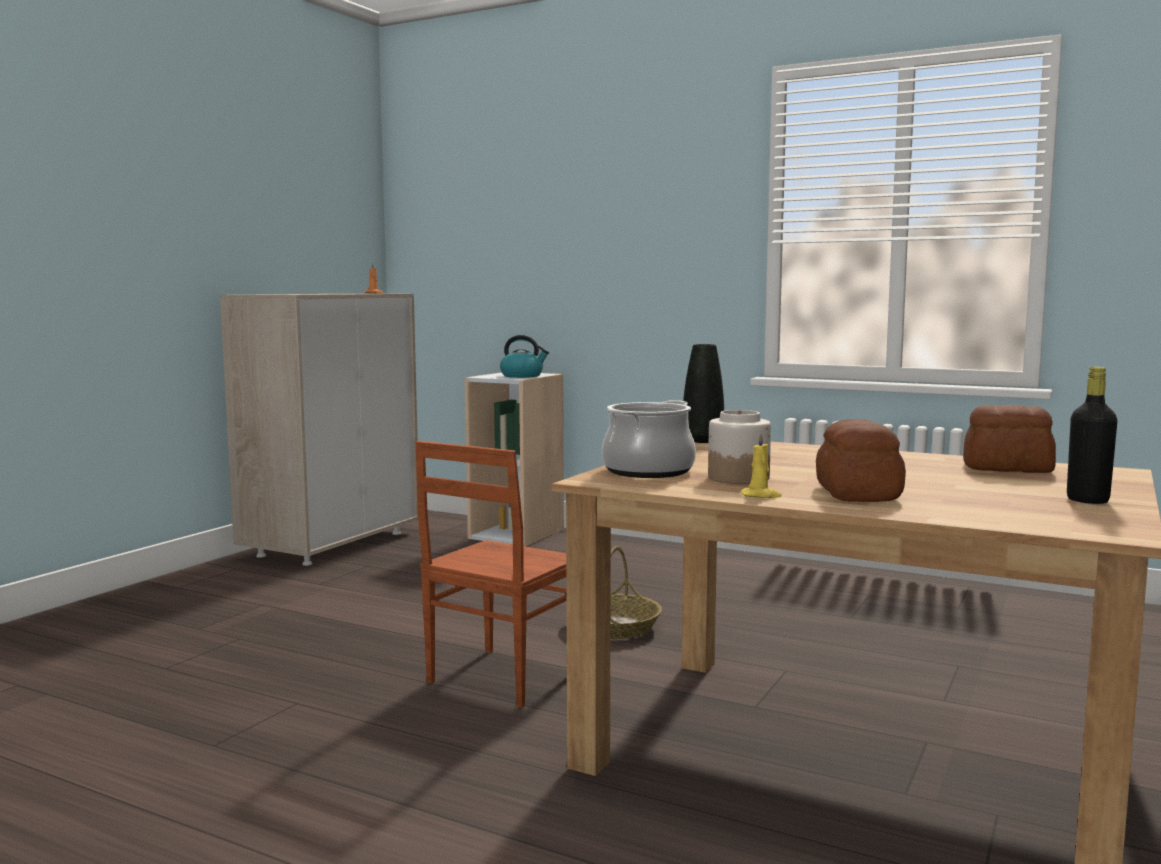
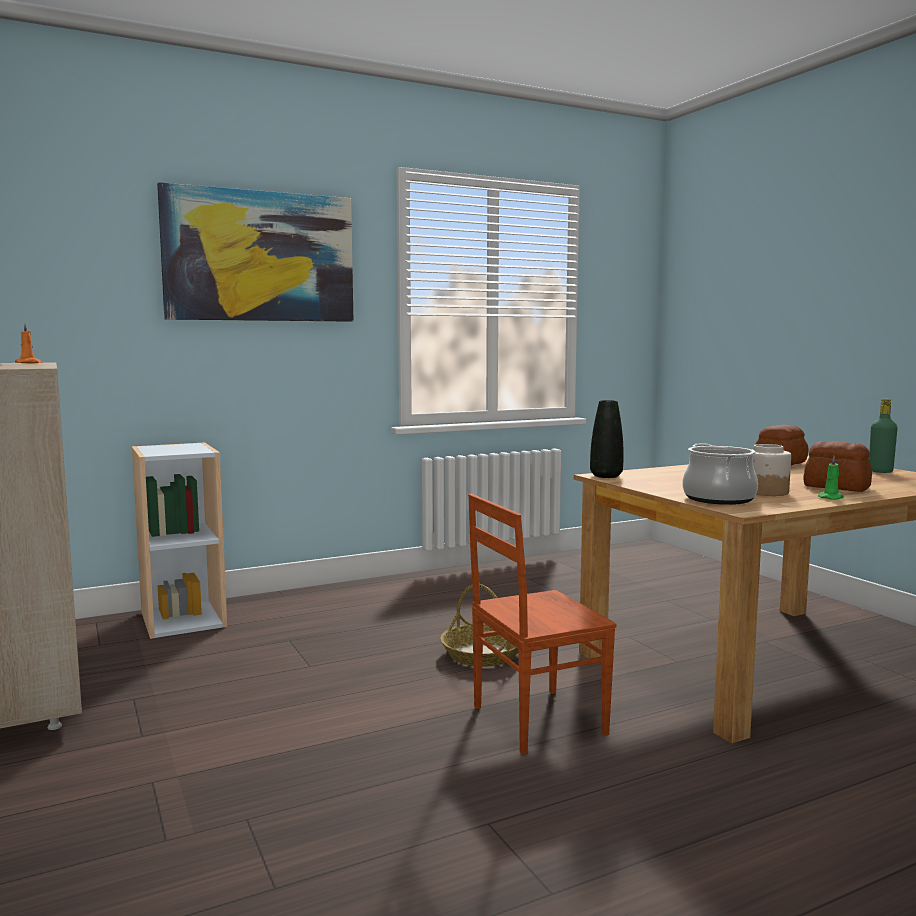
camera: 55 degrees left, 0 degrees up
(500, 677) = (535, 720): brown chair -> brown chair turned 90 degrees clockwise
(522, 376) = (189, 448): kettle -> none
(621, 189) = (260, 256): none -> picture
(761, 496) = (831, 498): yellow candle -> green candle
(1087, 500) = (880, 471): black bottle -> green bottle

